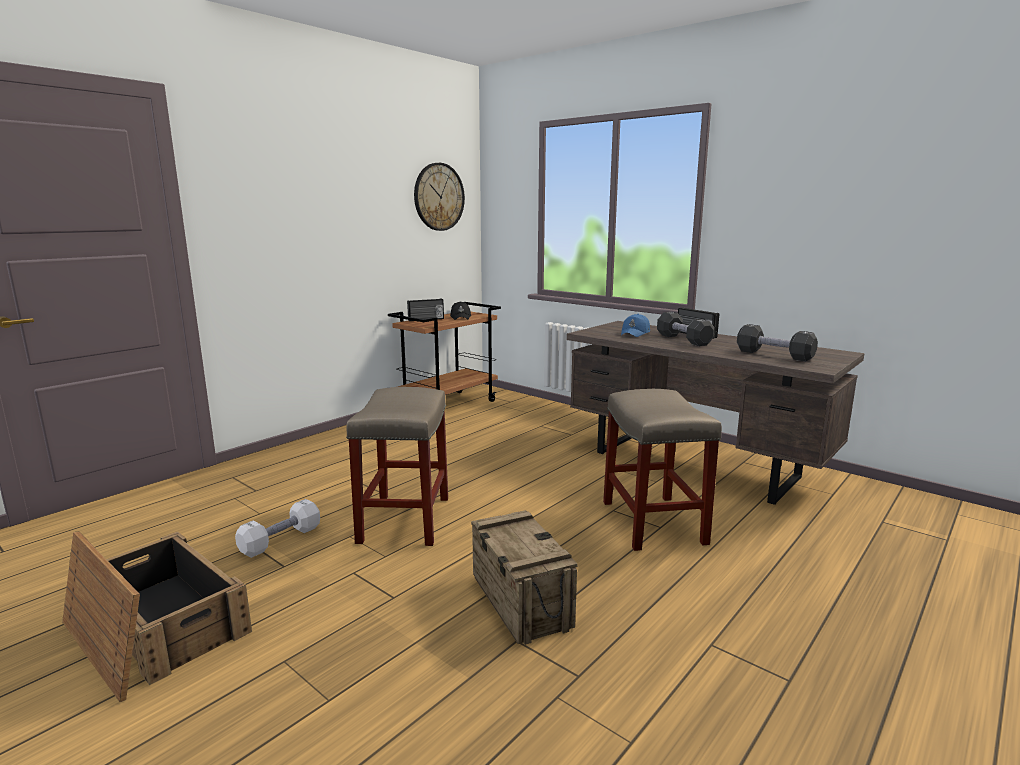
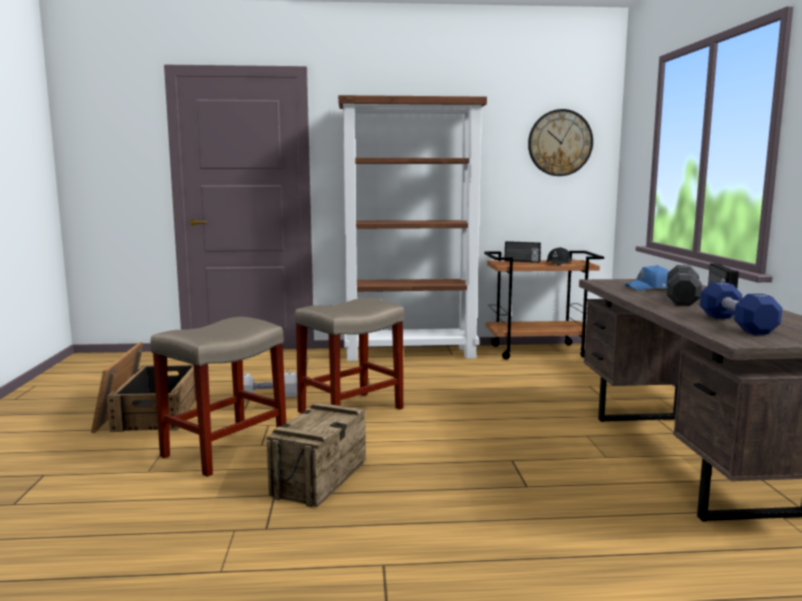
camera: 45 degrees right, 5 degrees down
(342, 438) = (411, 353): none -> brown bookcase
(654, 523) = (527, 481): beige stool -> beige stool (224, 450)
(774, 355) = (736, 324): black dumbbell -> blue dumbbell

